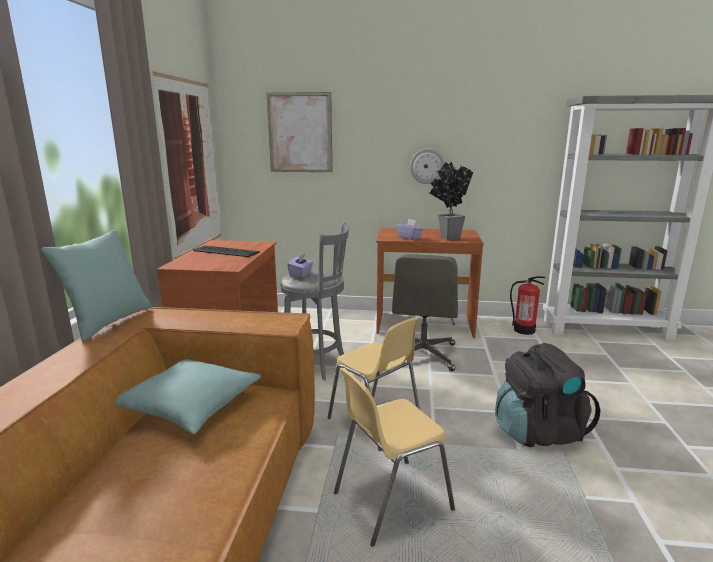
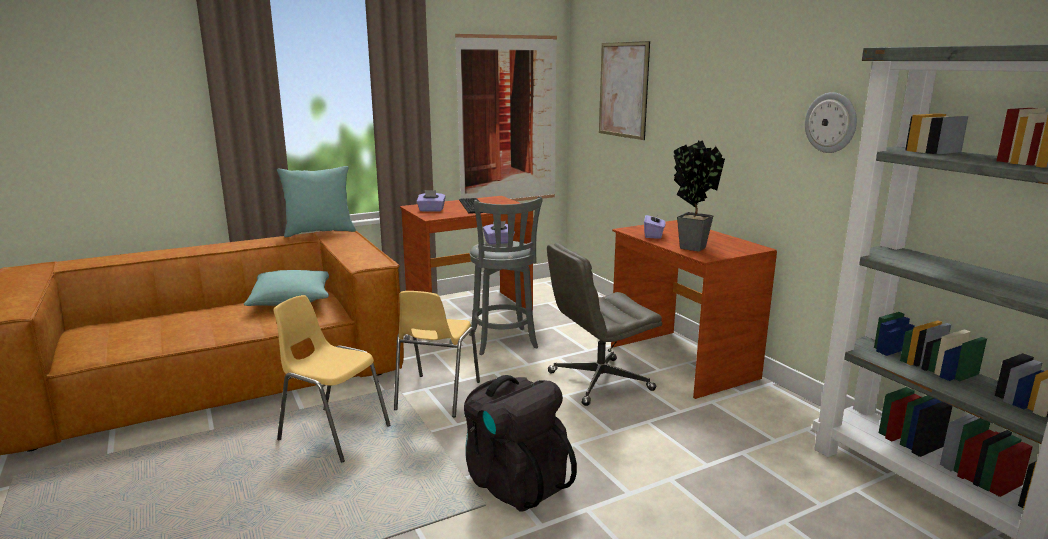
camera: 55 degrees right, 0 degrees up
(206, 263) = (431, 210): none -> purple tissue box
(427, 166) = (732, 144): wall clock -> wall clock (831, 122)
(524, 330) = (785, 425): fire extinguisher -> none

